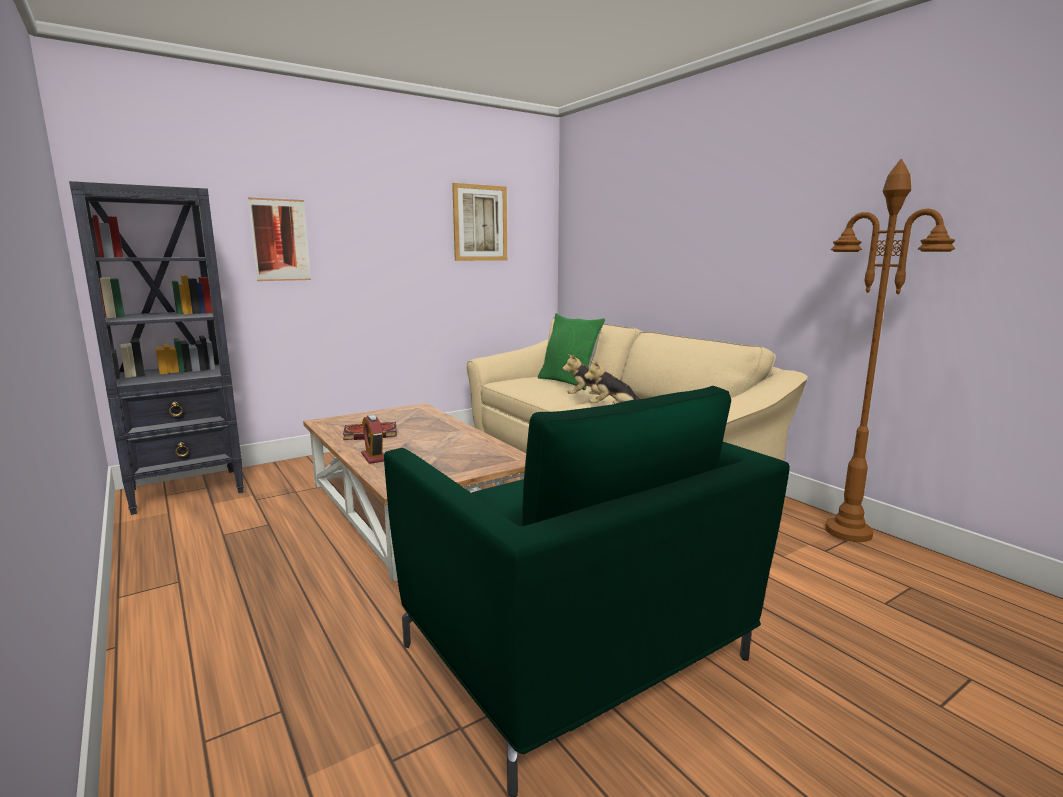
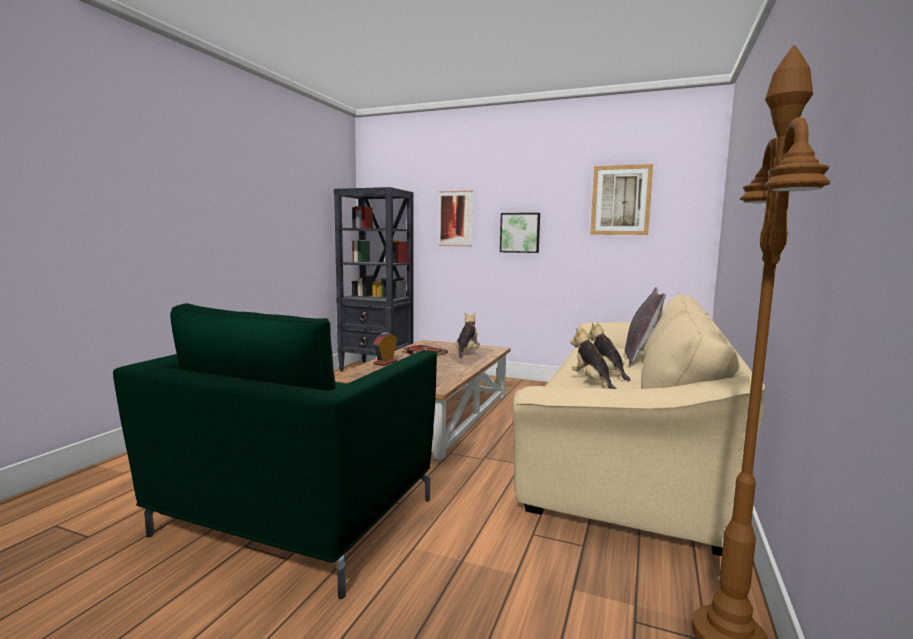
camera: 55 degrees right, 5 degrees down
(376, 260) = (520, 233): none -> picture
(408, 419) = (467, 352): none -> plush toy
(569, 382) = (641, 358): green pillow -> grey pillow

